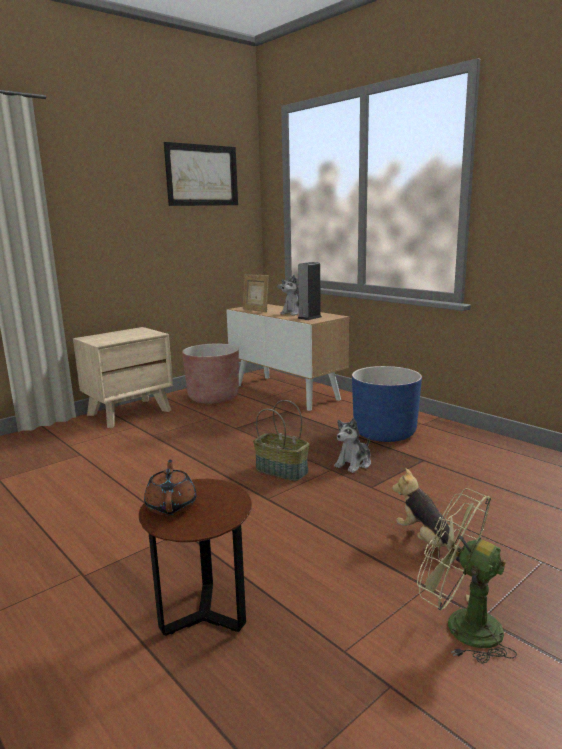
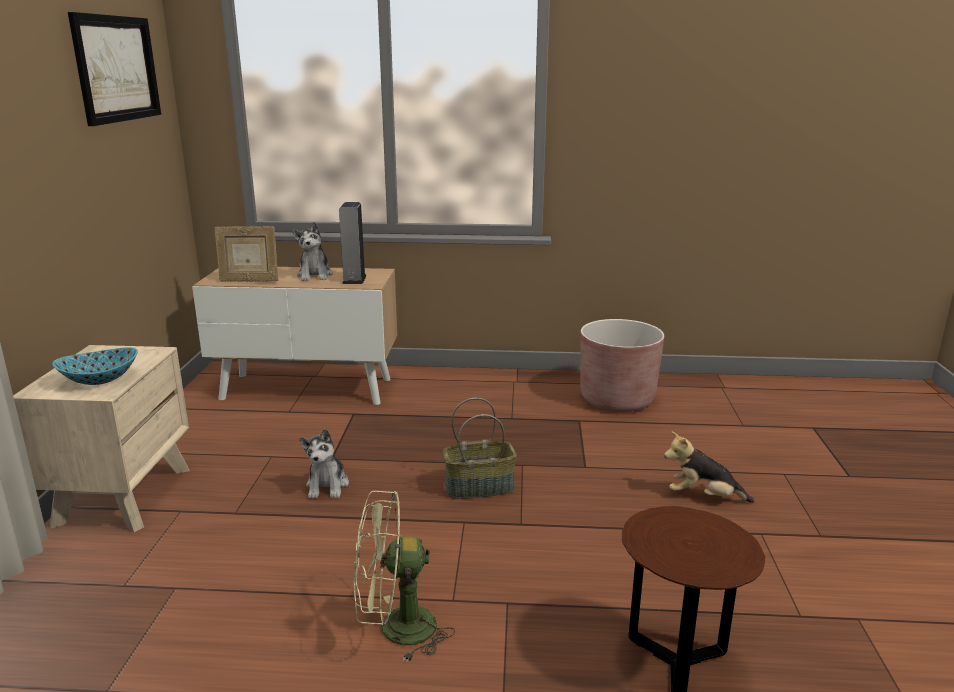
camera: 45 degrees left, 5 degrees up
(111, 339) = (100, 380): none -> bowl
(171, 505) = (675, 554): brown teapot -> none
(213, 397) = (218, 427): brown planter -> brown planter (617, 400)
(354, 464) = (531, 449): plush toy -> plush toy (327, 485)
(384, 433) = (500, 404): blue planter -> none
(461, 625) = (820, 549): green fan -> green fan (395, 630)

